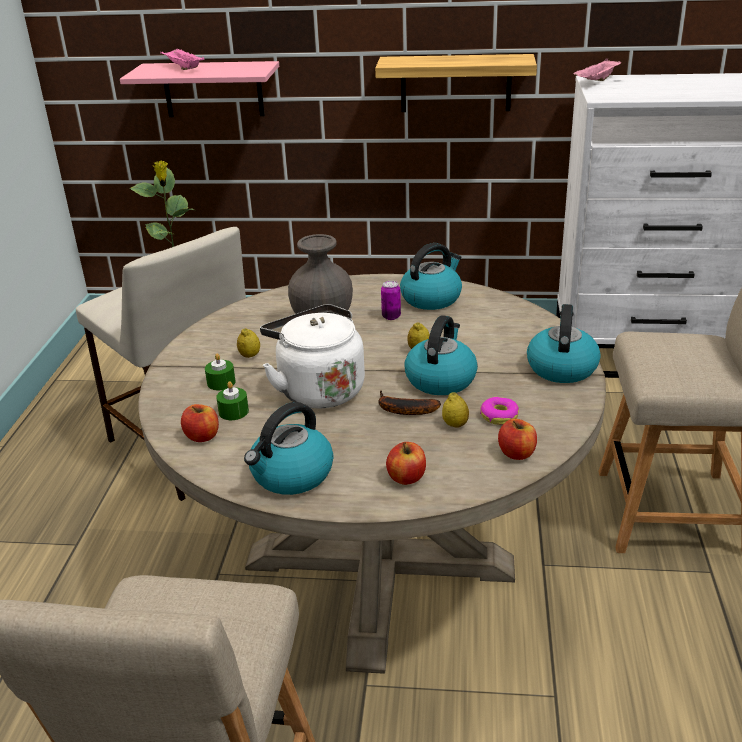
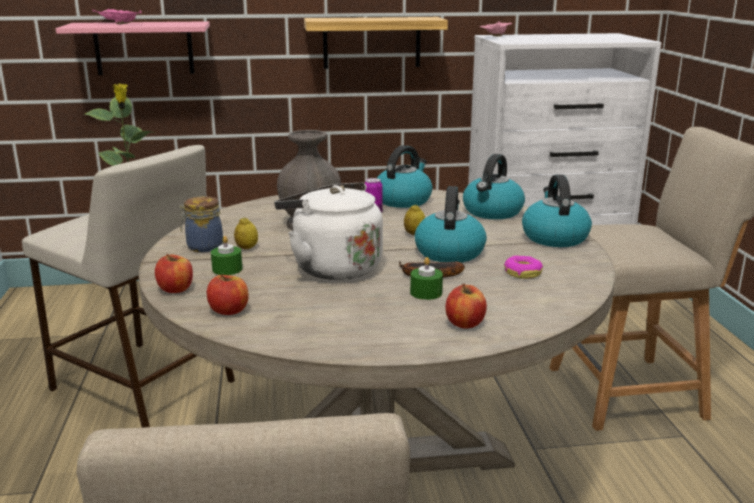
camera: 15 degrees left, 10 degrees down
(211, 350) = (203, 247): none -> jar
(233, 412) = (253, 289): green candle -> green candle (426, 293)
(291, 475) = (344, 332): kettle -> kettle (492, 212)
(455, 424) = (485, 282): lemon -> none
(516, 453) = (558, 297): apple -> apple (175, 289)

